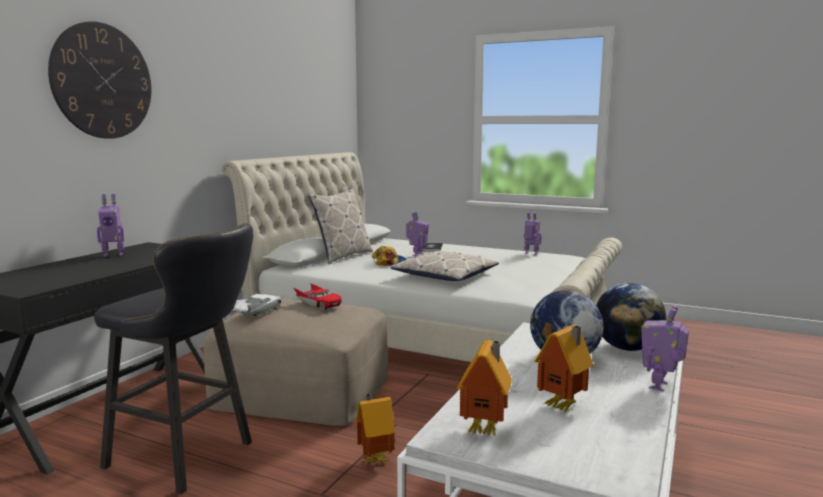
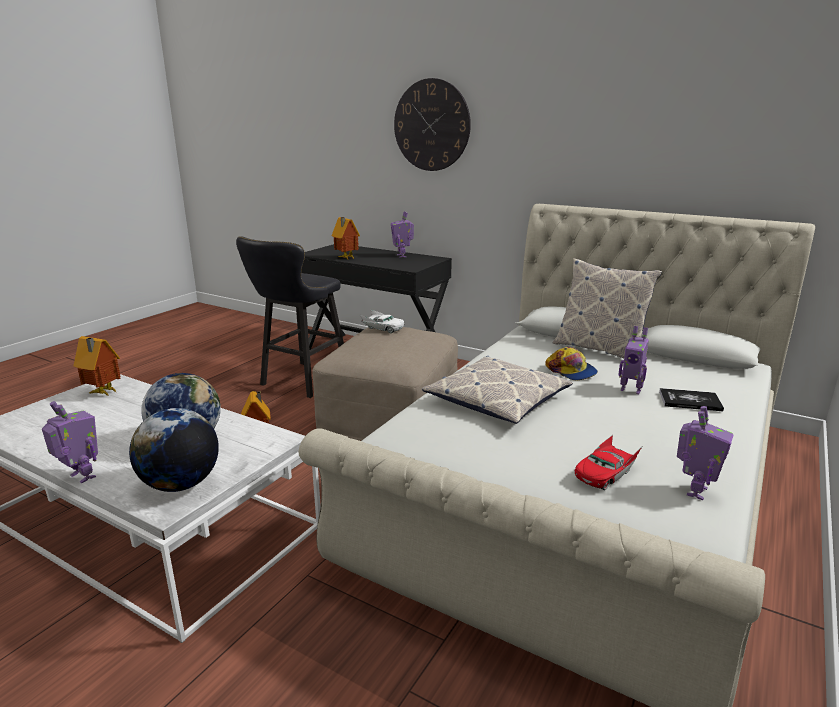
camera: 95 degrees right, 10 degrees up
(318, 304) = (398, 345): red toy car -> red toy car (605, 473)
(563, 406) = (100, 423): toy house -> toy house (346, 258)

